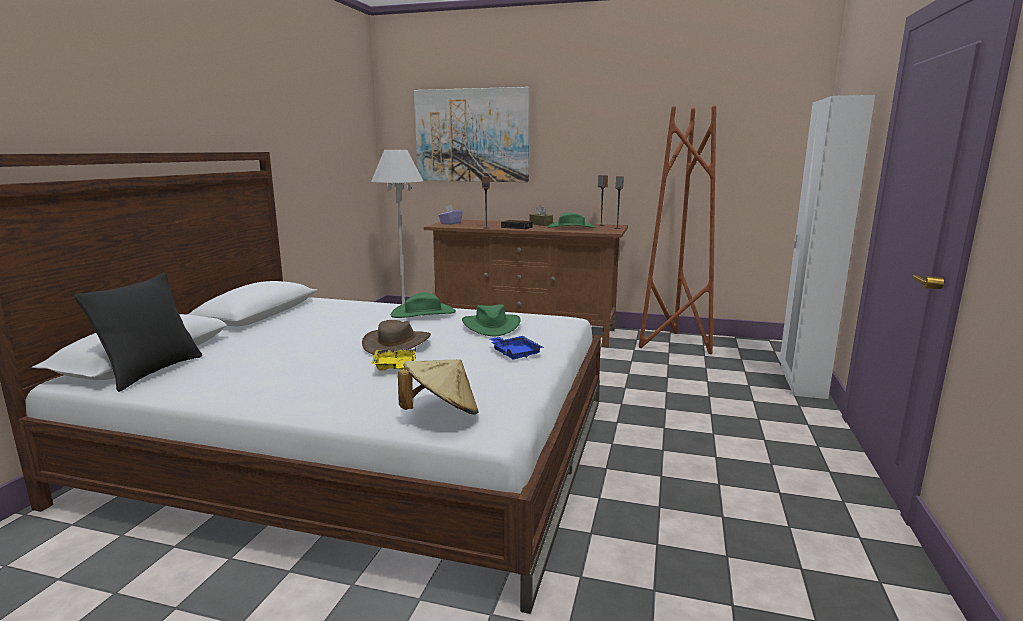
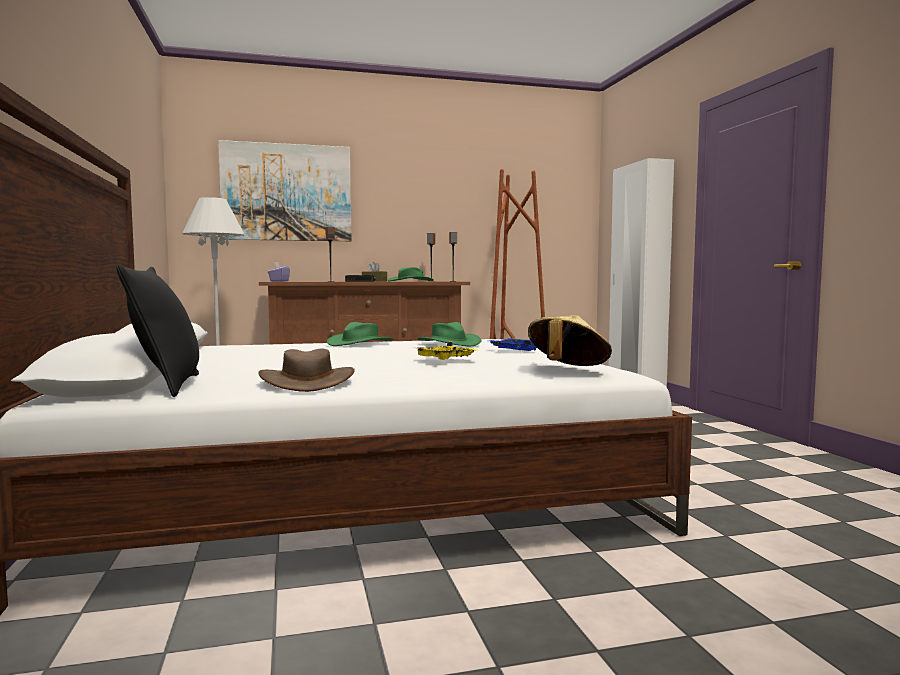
camera: 30 degrees left, 10 degrees down
(397, 343) = (399, 353): brown hat -> brown hat (307, 382)

